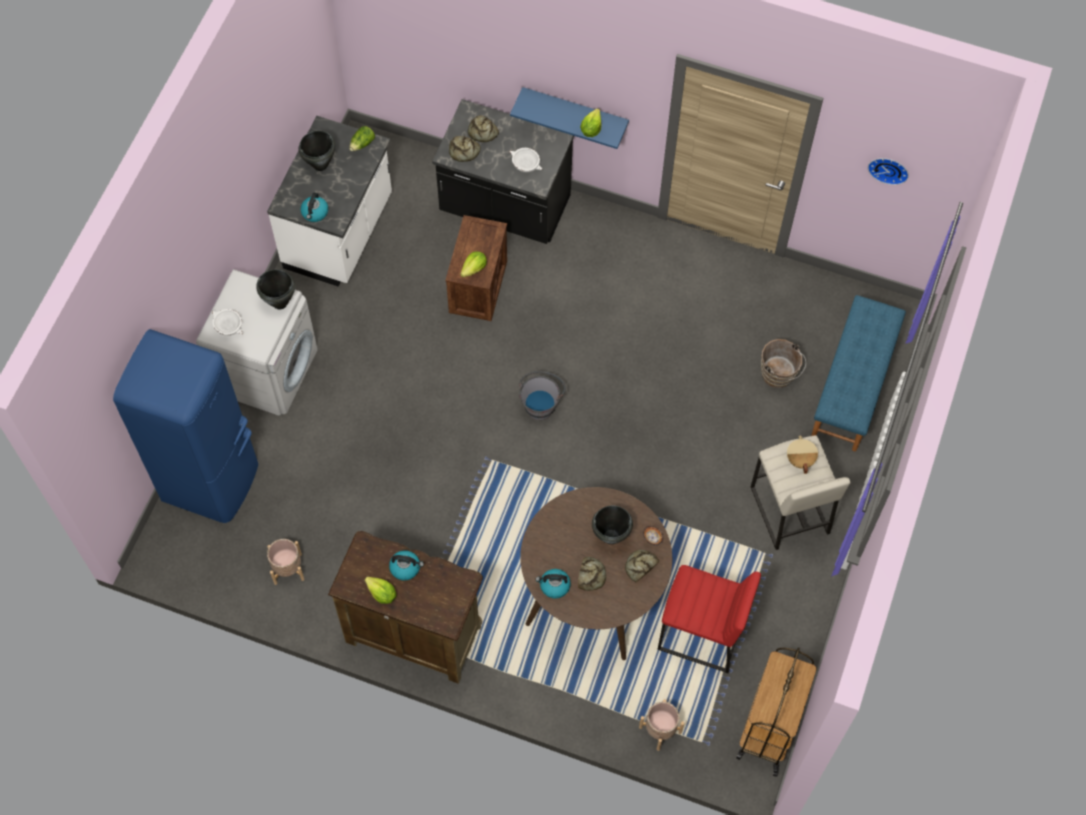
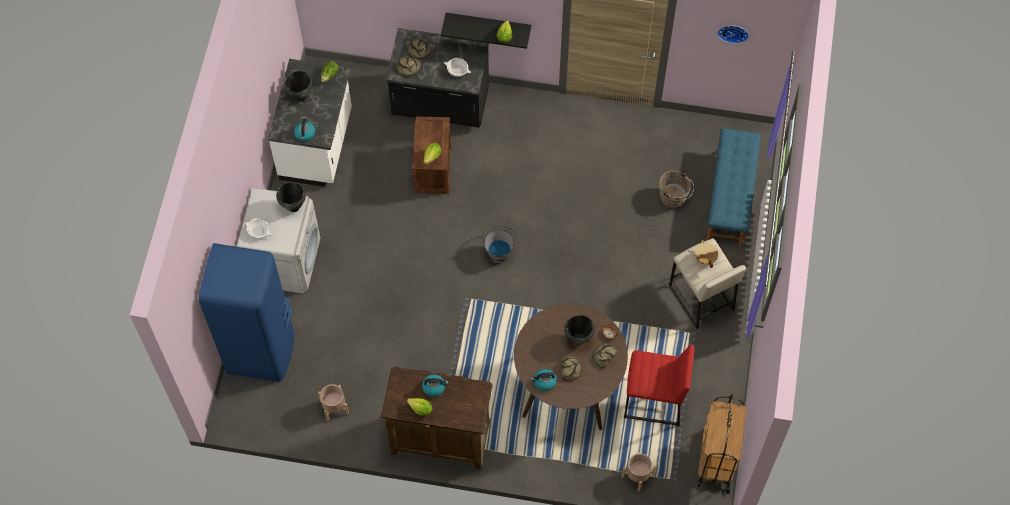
camera: 10 degrees left, 0 degrees up
(575, 112) = (488, 25): blue shelf -> black shelf

